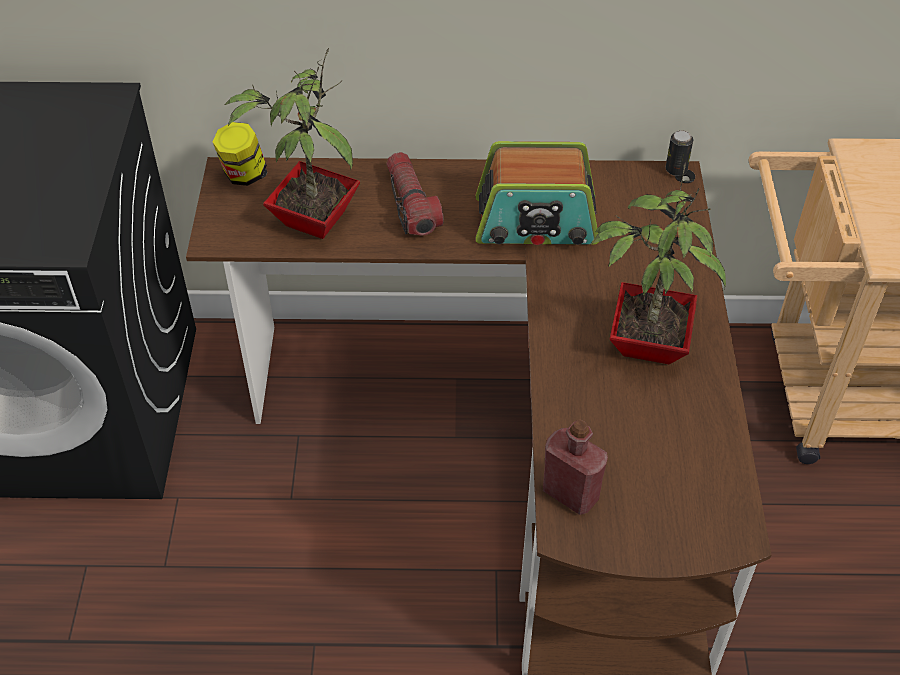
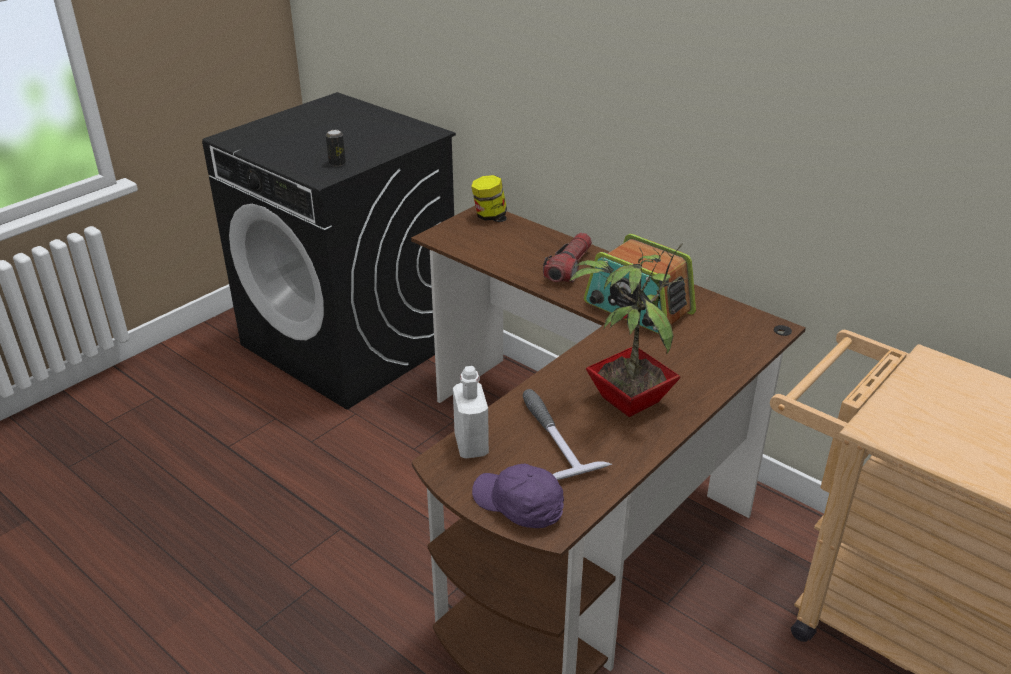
camera: 40 degrees right, 15 degrees down
(311, 219) = (500, 250): potted plant -> none
(570, 493) = (471, 445): red bottle -> white bottle
(629, 430) = (554, 435): none -> hammer
(676, 169) = (779, 323): can -> can (337, 163)
(687, 532) = (518, 506): none -> purple cap

